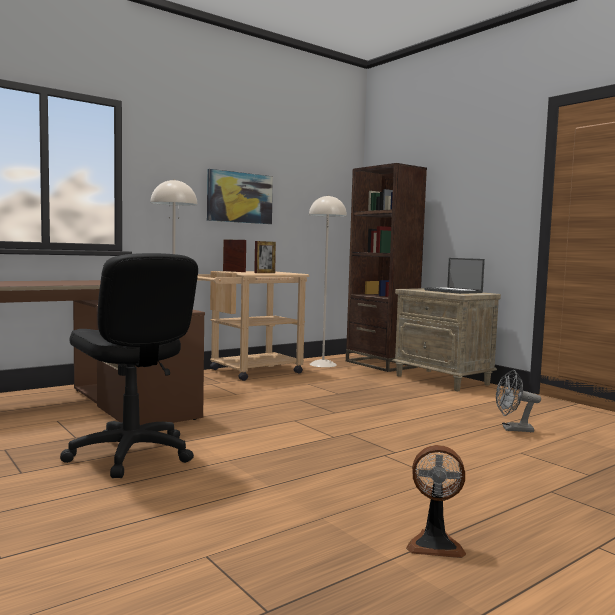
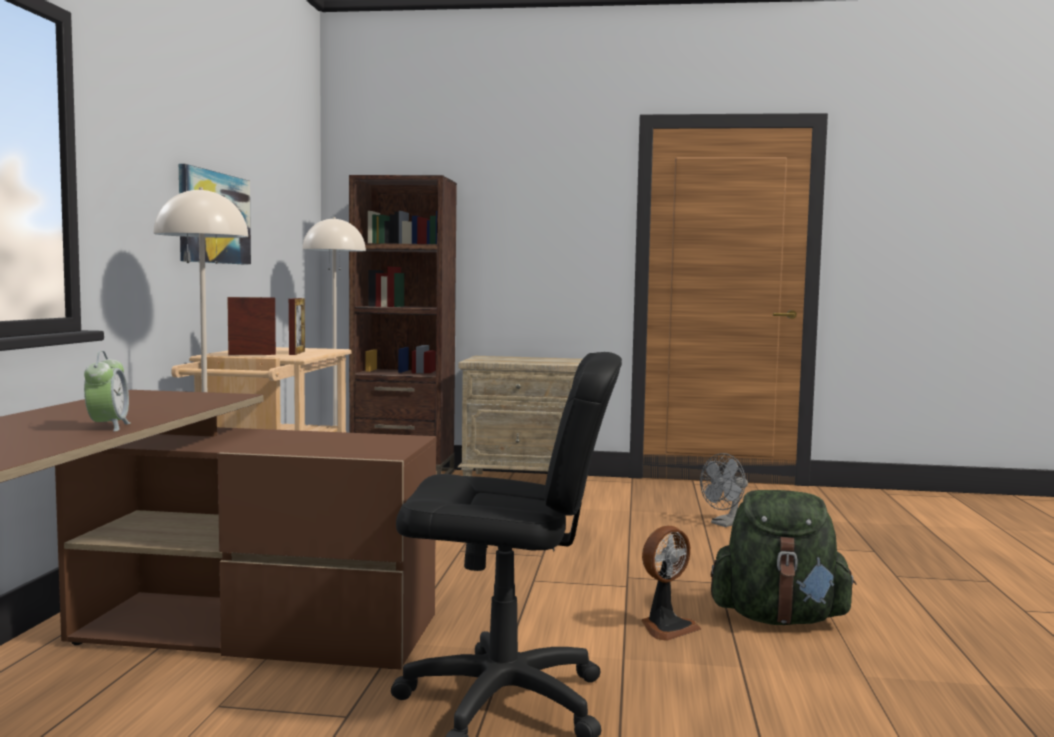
camera: 45 degrees left, 0 degrees up
(35, 284) = (108, 427): none -> alarm clock
(369, 478) = (779, 618): none -> green backpack
(435, 544) = (972, 657): fan -> fan (666, 627)
(454, 291) = (536, 360): laptop -> none

